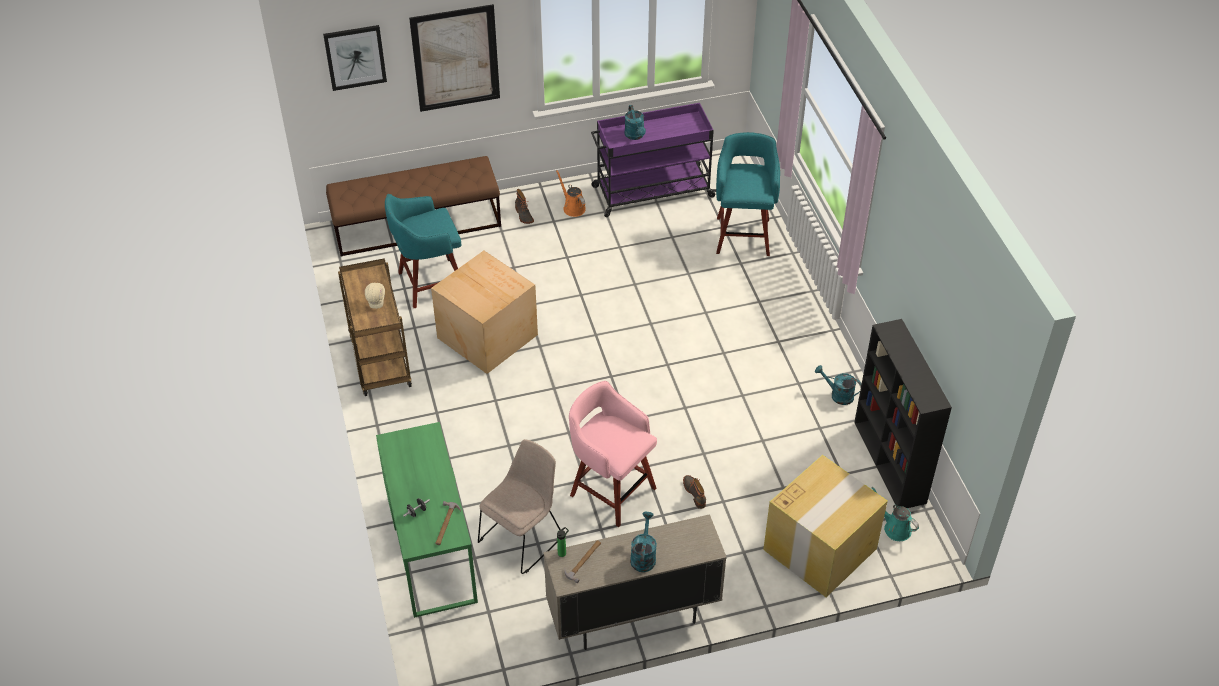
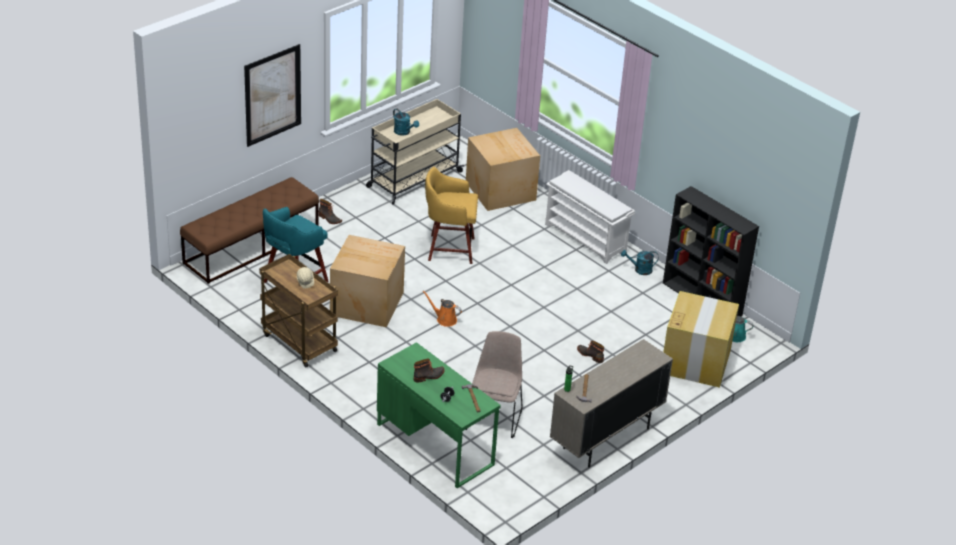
camera: 30 degrees left, 10 degrees down
(355, 57) = (206, 107): picture -> none
(419, 474) = (429, 376): none -> boot
(572, 207) = (363, 204): orange watering can -> orange watering can (444, 319)
(611, 490) = (532, 371): pink stool -> none
(629, 294) = (449, 249): none -> yellow stool
(643, 556) = (620, 374): turquoise watering can -> none
(651, 192) = (413, 180): purple cart -> beige cart
(743, 234) = (501, 190): turquoise stool -> cardboard box
(801, 330) = (586, 238): none -> white shoe rack

